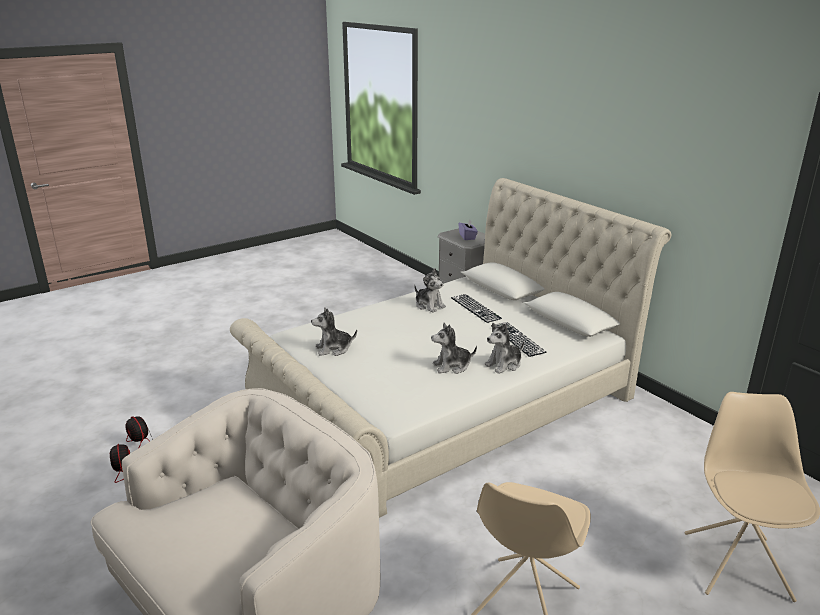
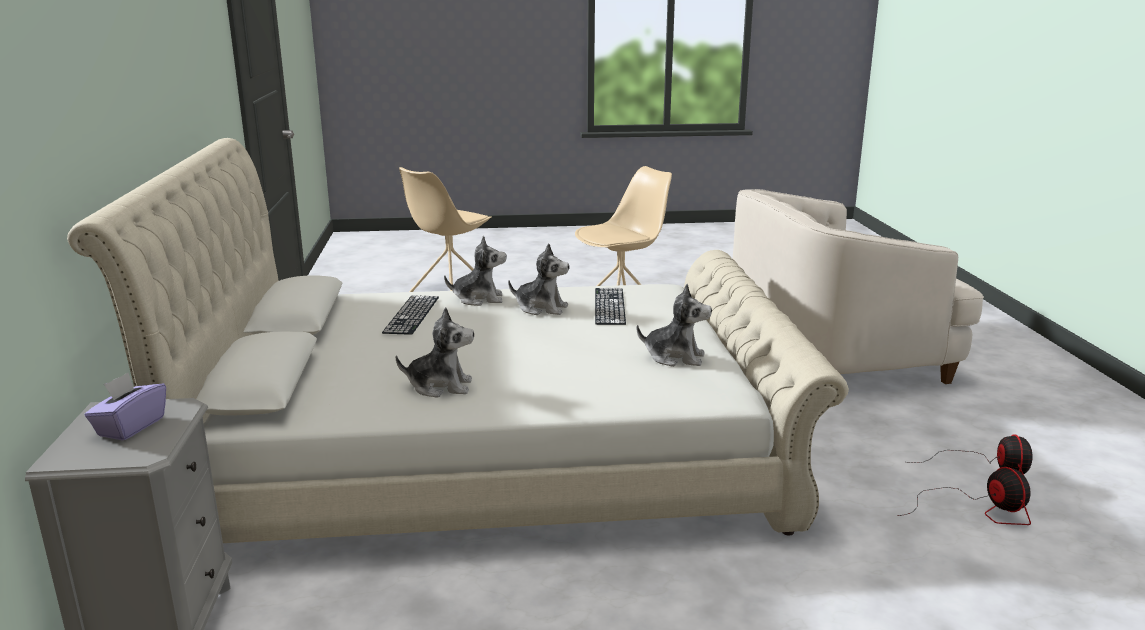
camera: 150 degrees left, 5 degrees down
(429, 305) = (440, 386): plush toy -> plush toy turned 105 degrees clockwise
(475, 308) = (378, 364): keyboard -> keyboard (609, 306)

